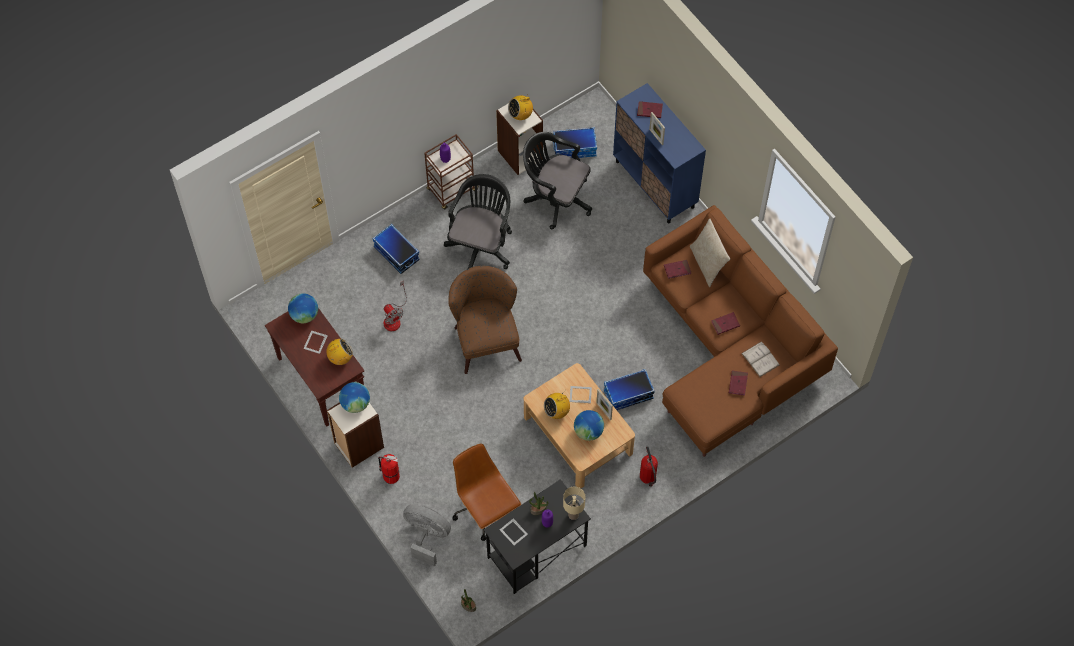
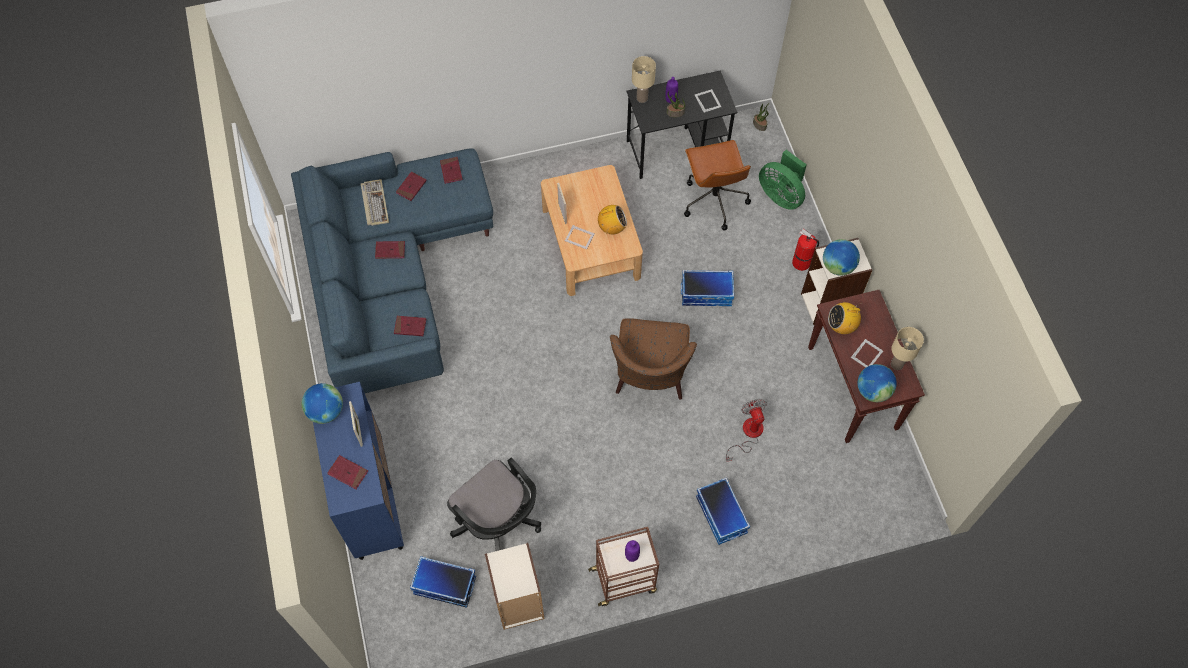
camera: 160 degrees left, 0 degrees up
(290, 341) = (896, 364): none -> beige table lamp
(427, 536) = (781, 195): grey fan -> green fan
(481, 245) = (613, 492): black office chair -> none
(520, 115) = (510, 572): radio -> none
(588, 431) = (587, 199): globe -> globe (325, 411)
(628, 395) = (521, 265): storage box -> storage box (706, 293)
(648, 477) = (538, 181): fire extinguisher -> none
(707, 264) = (372, 324): beige pillow -> none
(712, 409) = (451, 171): none -> red book
(728, 348) = (392, 278): brown sofa -> blue sofa
(760, 359) = (374, 203): white book -> keyboard

